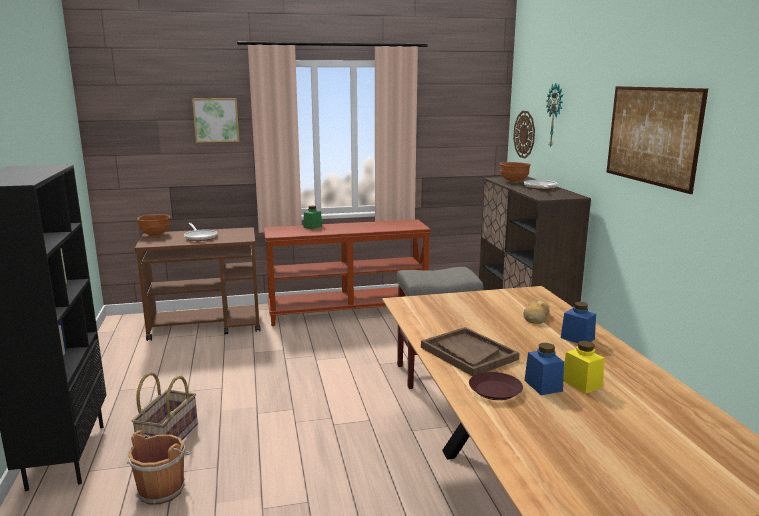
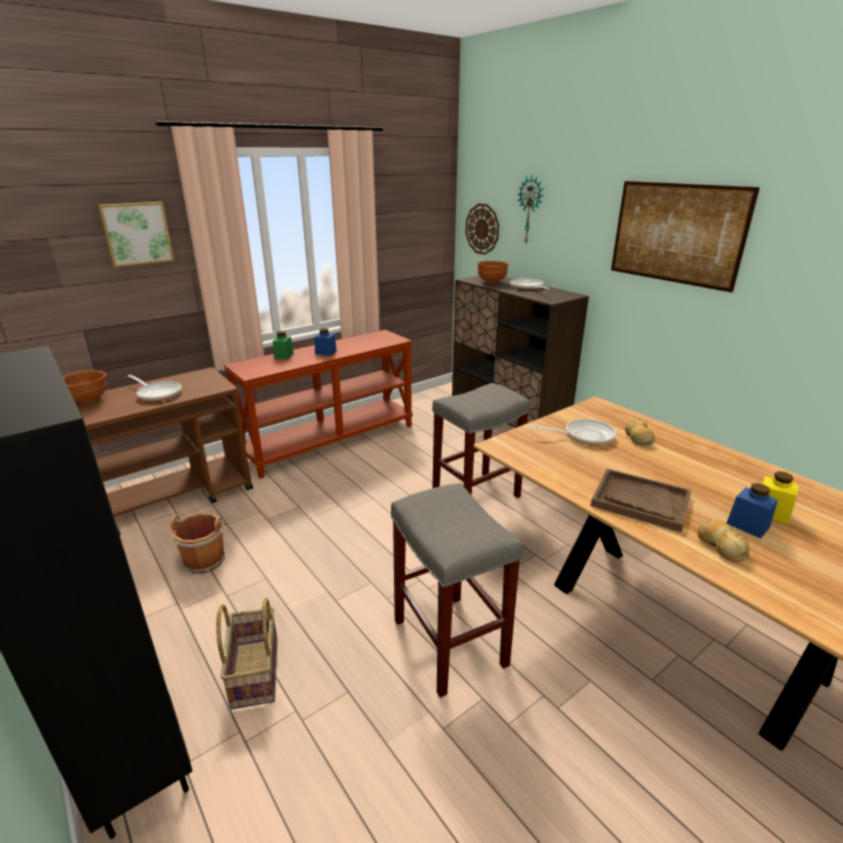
camera: 25 degrees left, 10 degrees up
(162, 489) = (307, 751): brown bucket -> brown bucket (205, 559)
(315, 460) = (448, 641): none -> grey stool
(486, 308) = (584, 436): none -> frying pan
(494, 391) = (720, 545): brown plate -> bread
(577, 338) = (700, 455): blue jar -> blue jar (325, 352)

